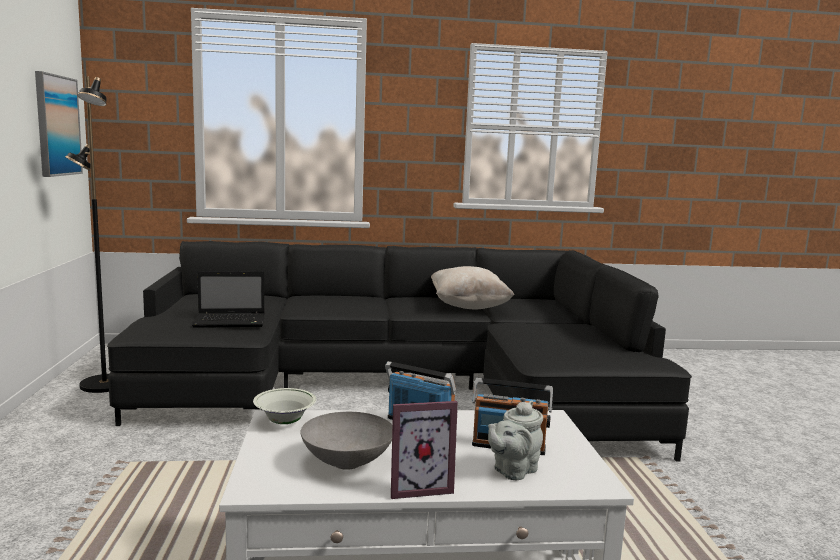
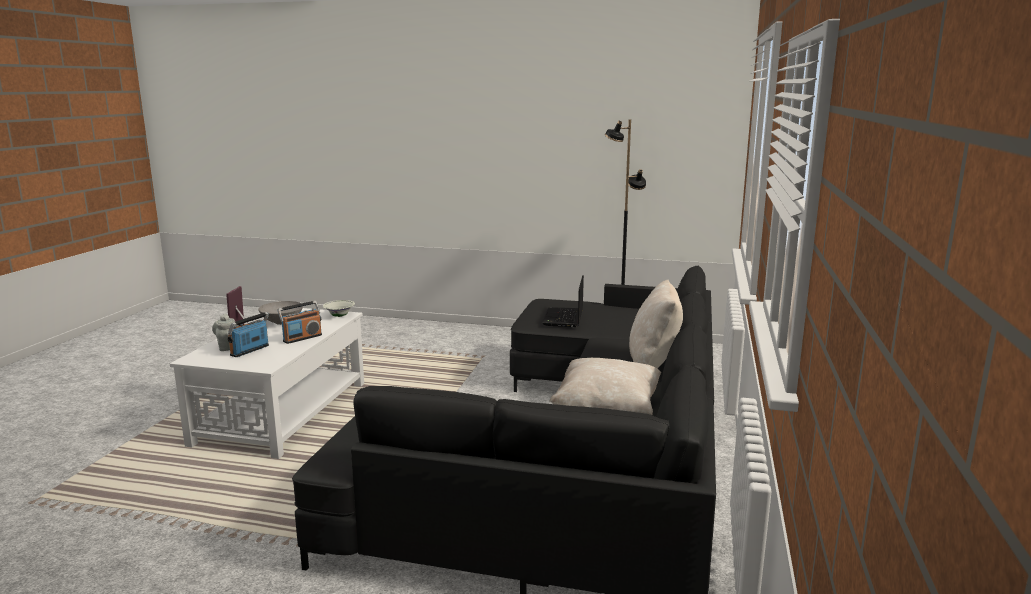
camera: 110 degrees right, 5 degrees up
(57, 125) = (681, 153): picture -> none
(359, 298) = (653, 364): none -> beige pillow

